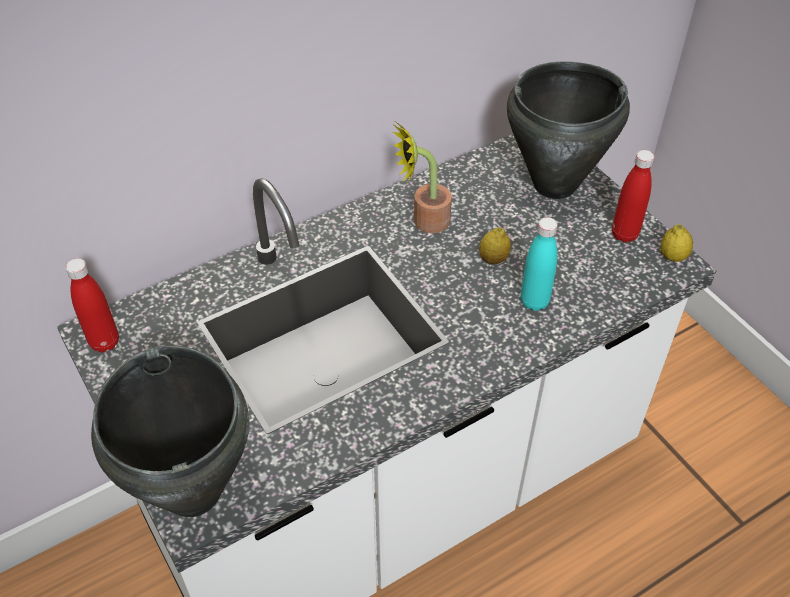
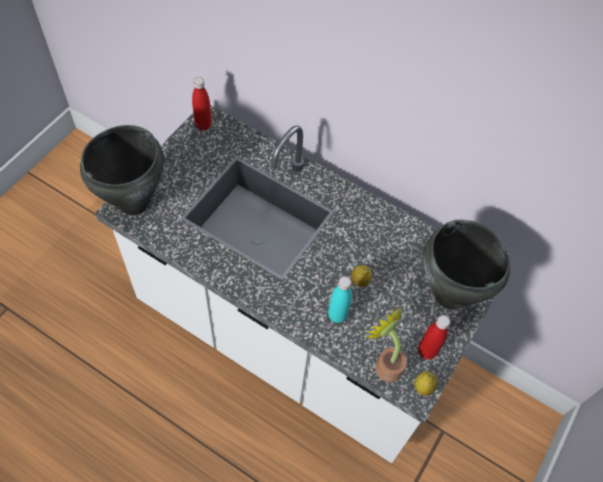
camera: 60 degrees right, 10 degrees up
(424, 221) = (370, 232): potted plant -> potted plant (384, 364)

